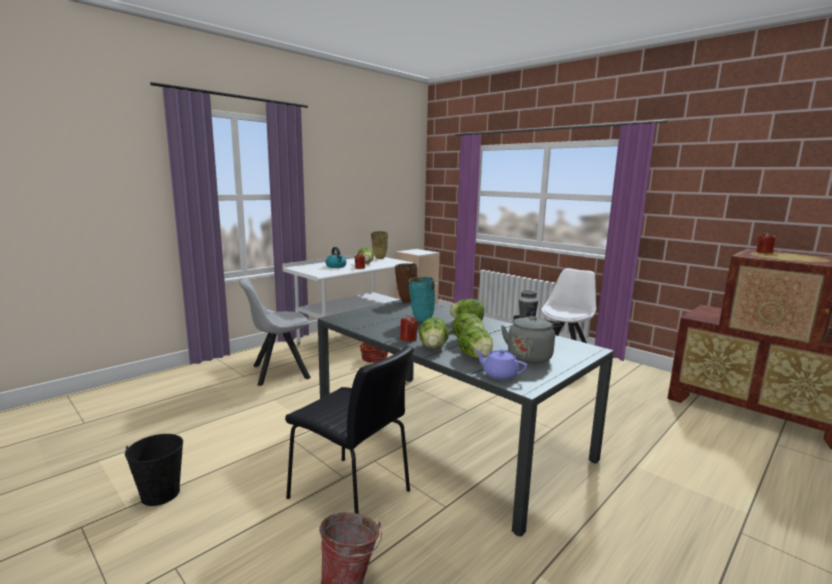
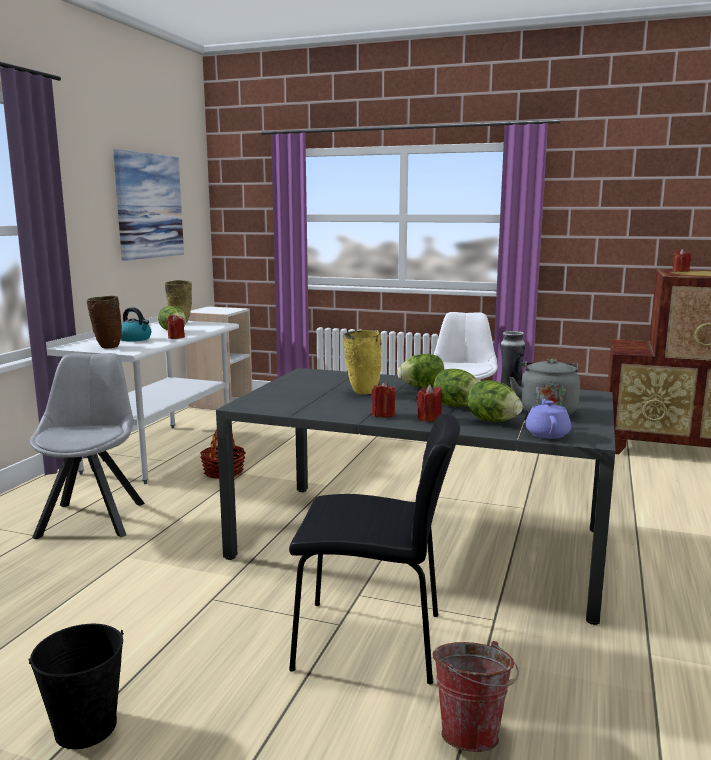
camera: 25 degrees left, 0 degrees up
(279, 372) = (92, 518): grey chair -> grey chair turned 135 degrees clockwise
(374, 183) = (149, 206): none -> picture
(405, 301) = (301, 373): brown vase -> brown vase (107, 347)
(421, 320) = (361, 392): turquoise vase -> yellow vase
(433, 347) = (429, 418): lettuce -> red candle
(499, 375) = (547, 434): purple teapot -> purple teapot turned 90 degrees clockwise

